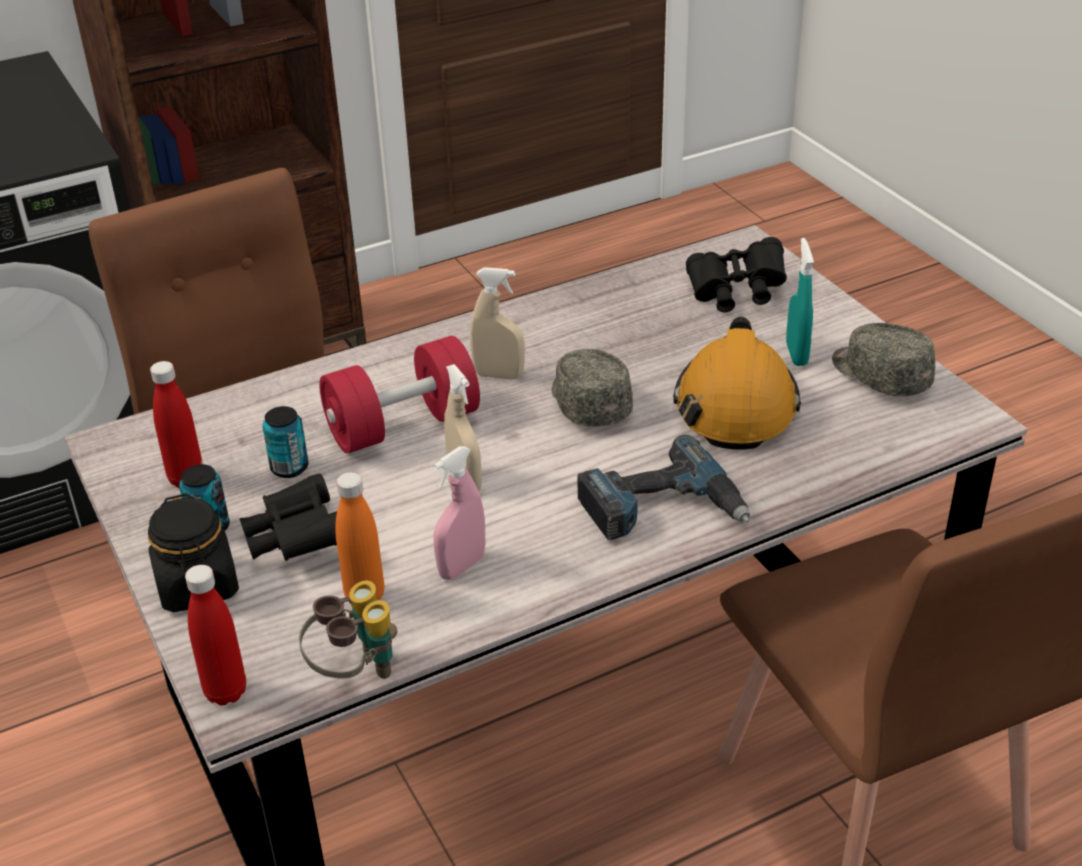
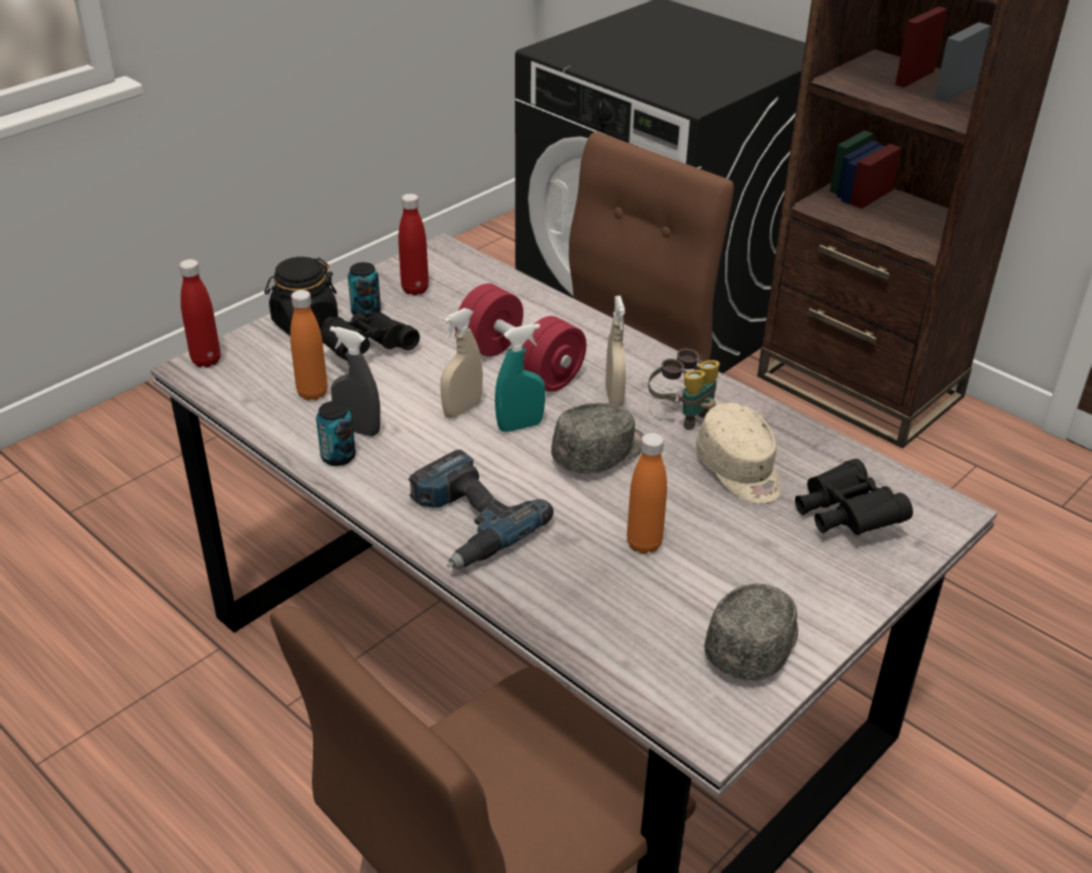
camera: 70 degrees right, 0 degrees up
(289, 468) = (445, 327): can -> can (338, 457)
(355, 672) = (234, 407): binoculars -> binoculars (682, 414)
(462, 566) = (358, 430): pink spray bottle -> grey spray bottle
(652, 329) = (740, 471): none -> beige cap
(735, 405) = (644, 544): orange hard hat -> orange bottle
(796, 354) = (757, 575): turquoise spray bottle -> turquoise spray bottle (520, 426)

